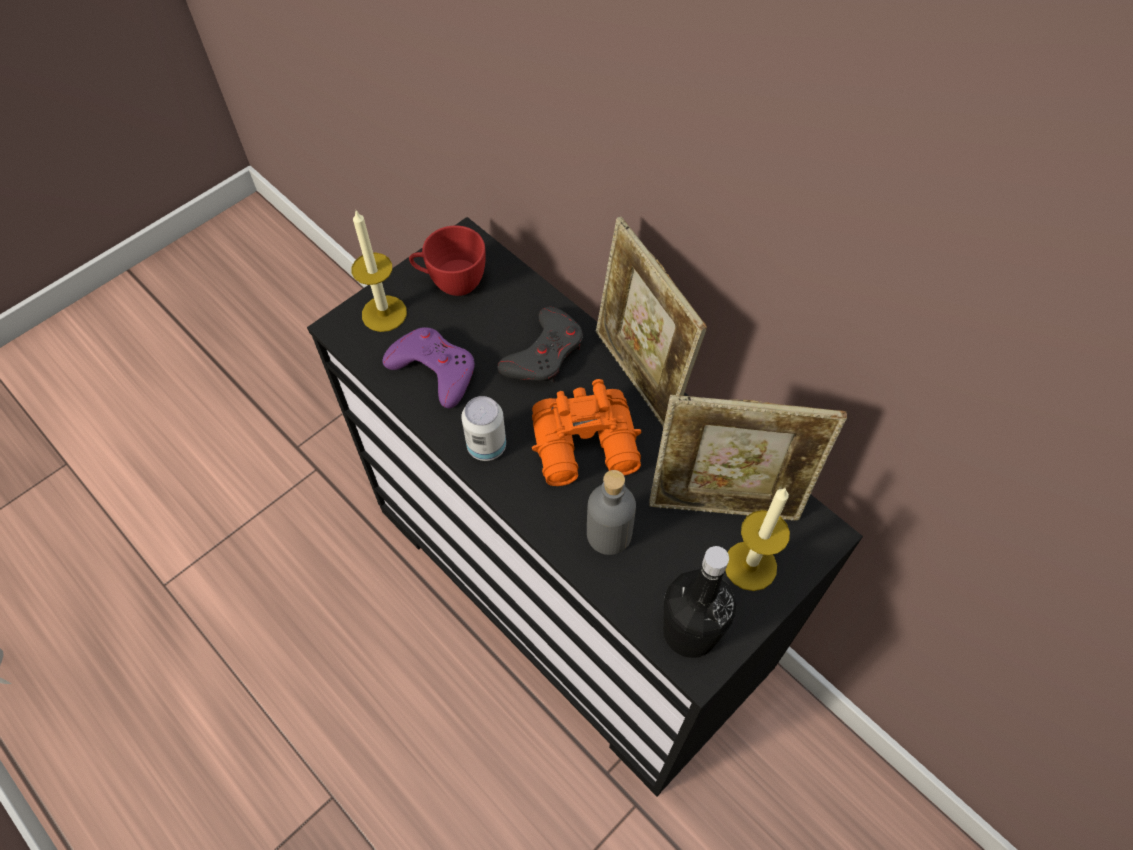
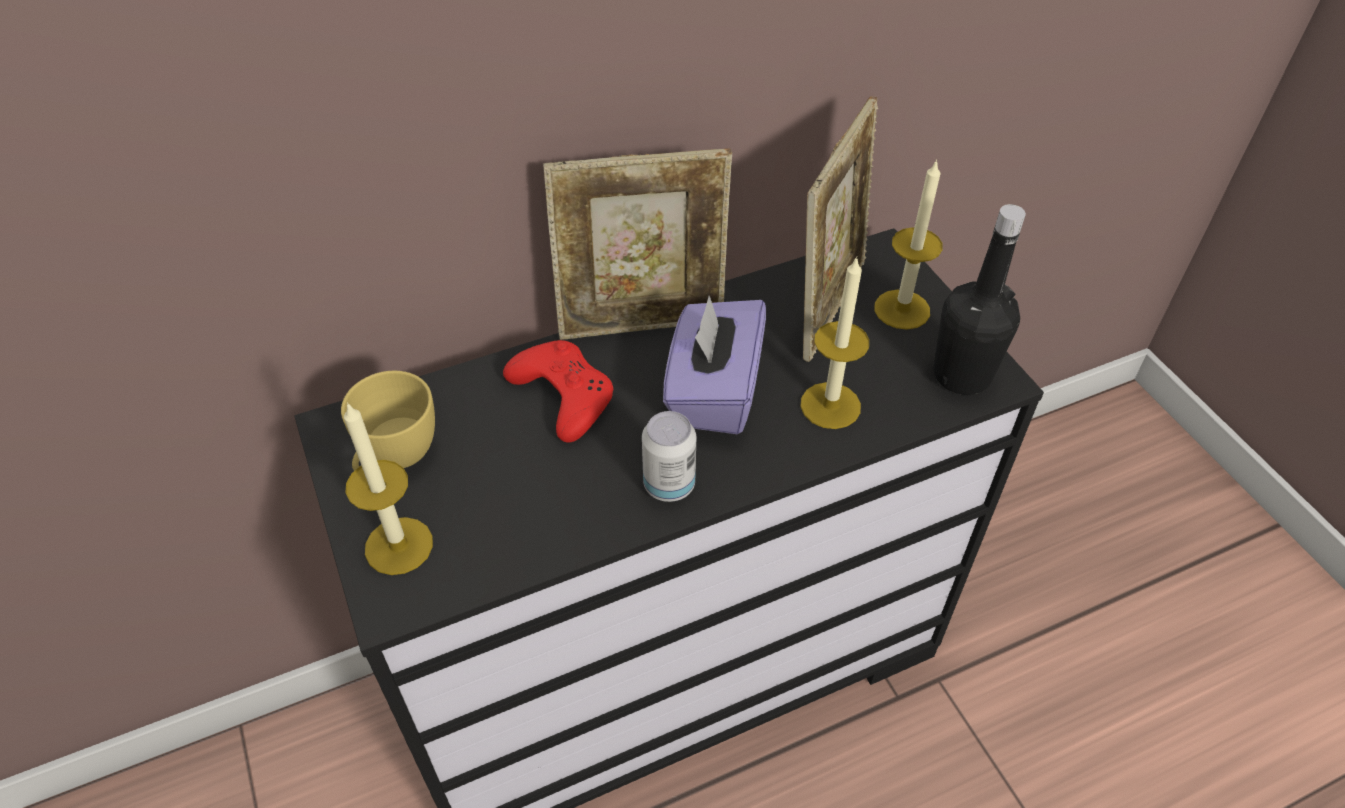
camera: 70 degrees left, 10 degrees down
(434, 370) = (526, 511): purple game controller -> none
(451, 282) = (395, 458): red cup -> yellow cup
(544, 353) = (563, 394): grey game controller -> red game controller
(588, 447) = (713, 392): orange binoculars -> purple tissue box
(609, 534) = (830, 405): grey bottle -> candle

